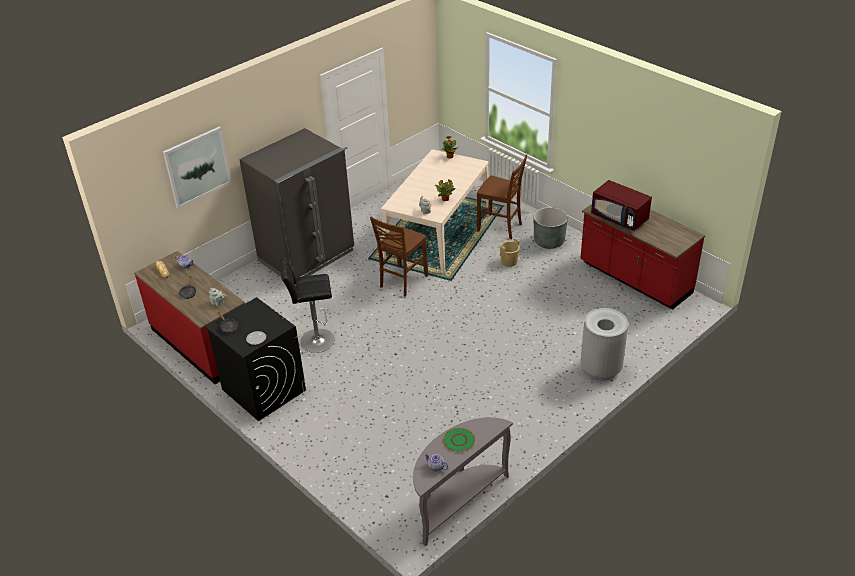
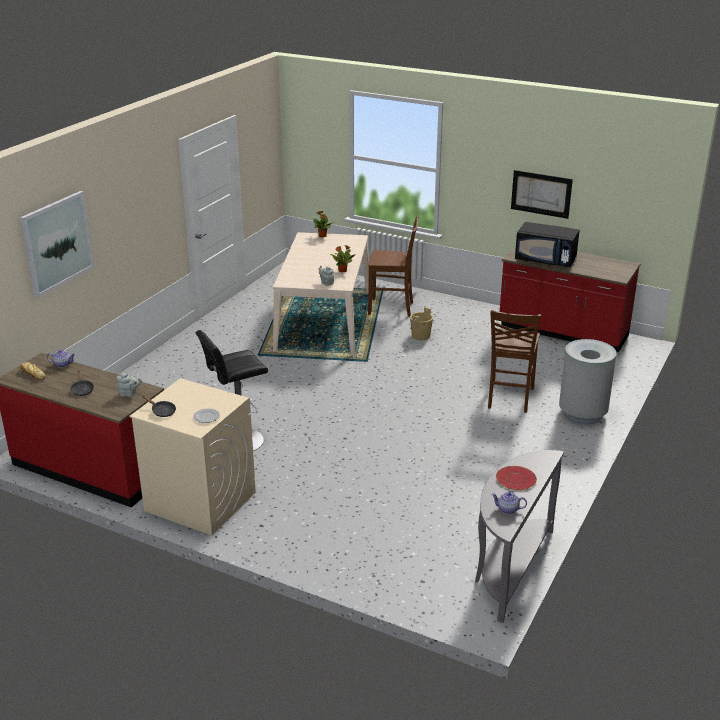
camera: 20 degrees left, 10 degrees down
(263, 389) = (199, 501): black washing machine -> beige washing machine
(307, 256) = (181, 363): grey fridge -> none
(402, 281) = (311, 370): brown chair -> brown chair (509, 398)
(459, 440) = (516, 479): green plate -> red plate
(549, 241) = (452, 313): grey planter -> none
(620, 218) = (546, 260): red microwave -> black microwave
(630, 155) = (541, 194): none -> picture

